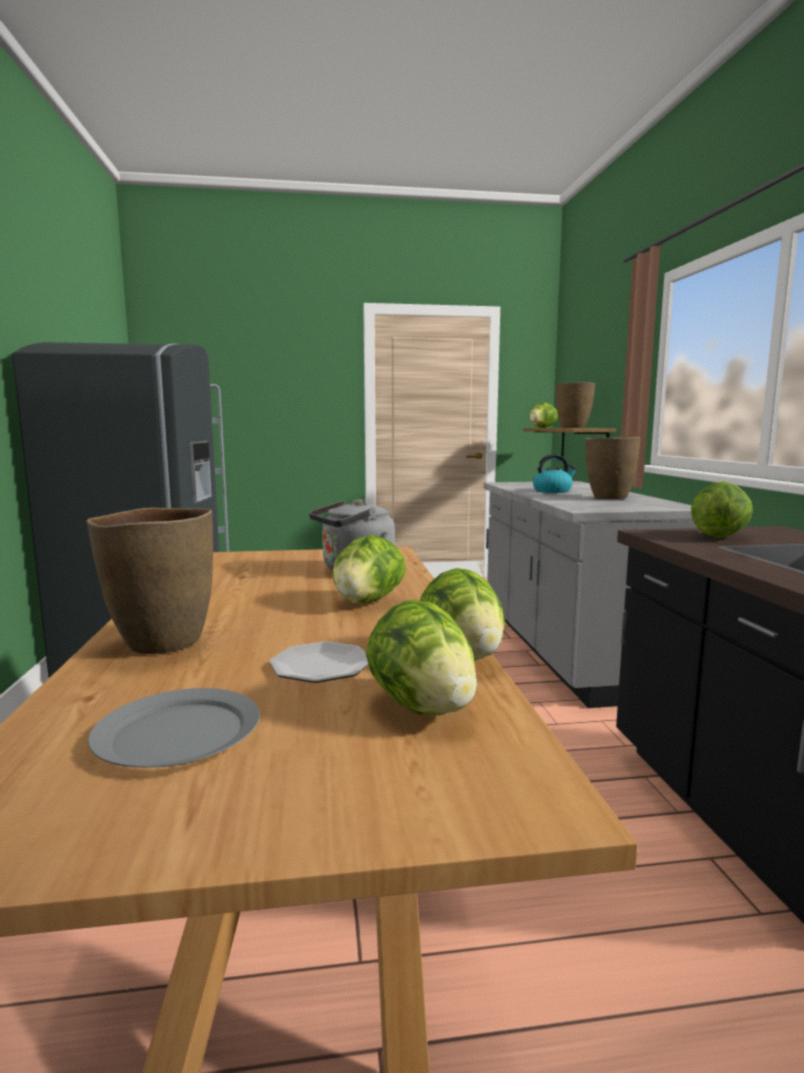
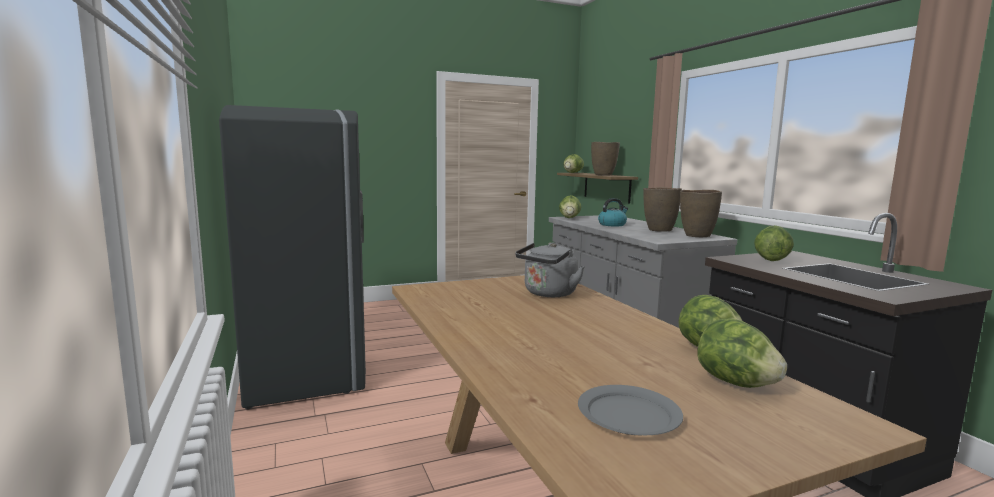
camera: 15 degrees left, 0 degrees up
(161, 643) = (511, 358): brown vase -> brown vase (697, 235)
(322, 666) = (640, 364): plate -> none
(367, 602) = (596, 317): lettuce -> lettuce (569, 218)

